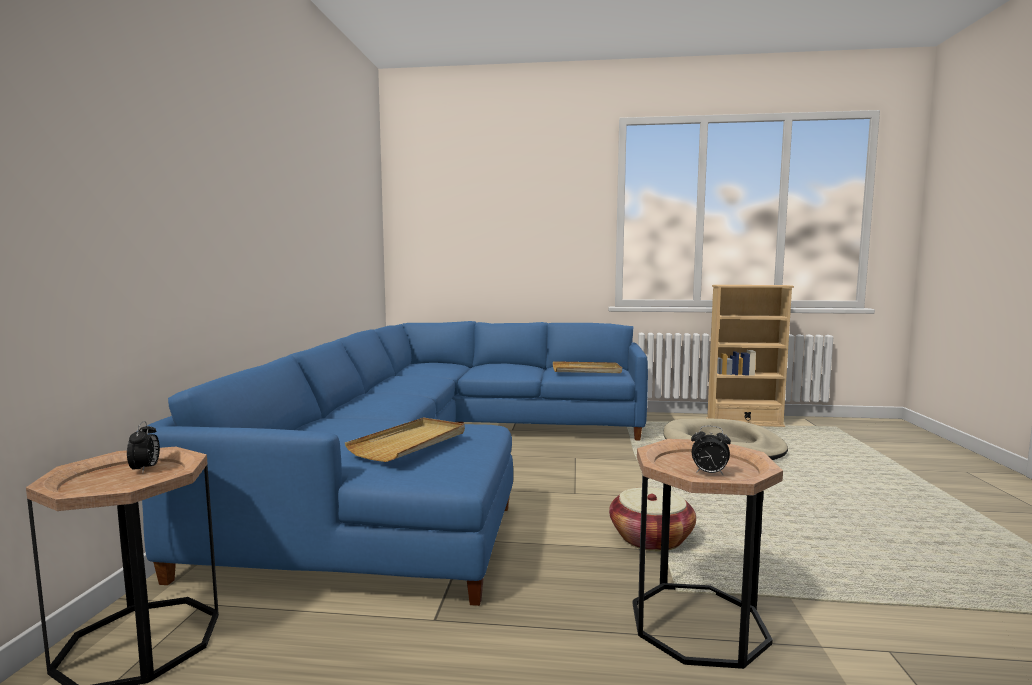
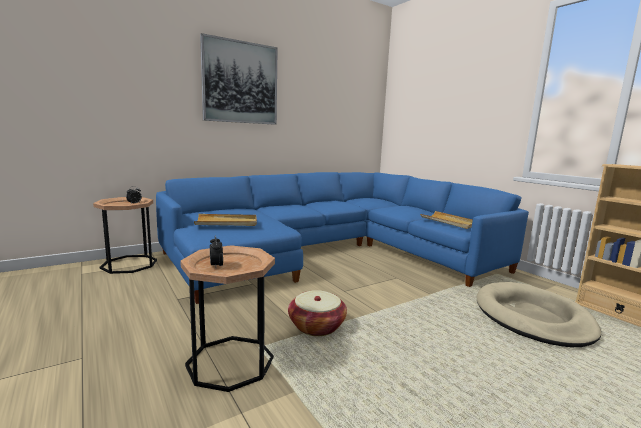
camera: 50 degrees right, 5 degrees up
(243, 165) = (240, 83): none -> picture

